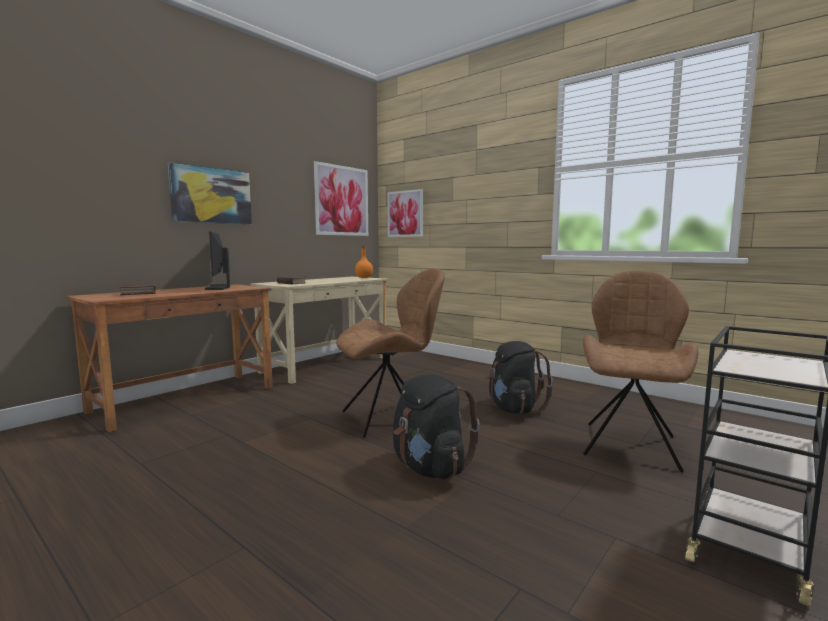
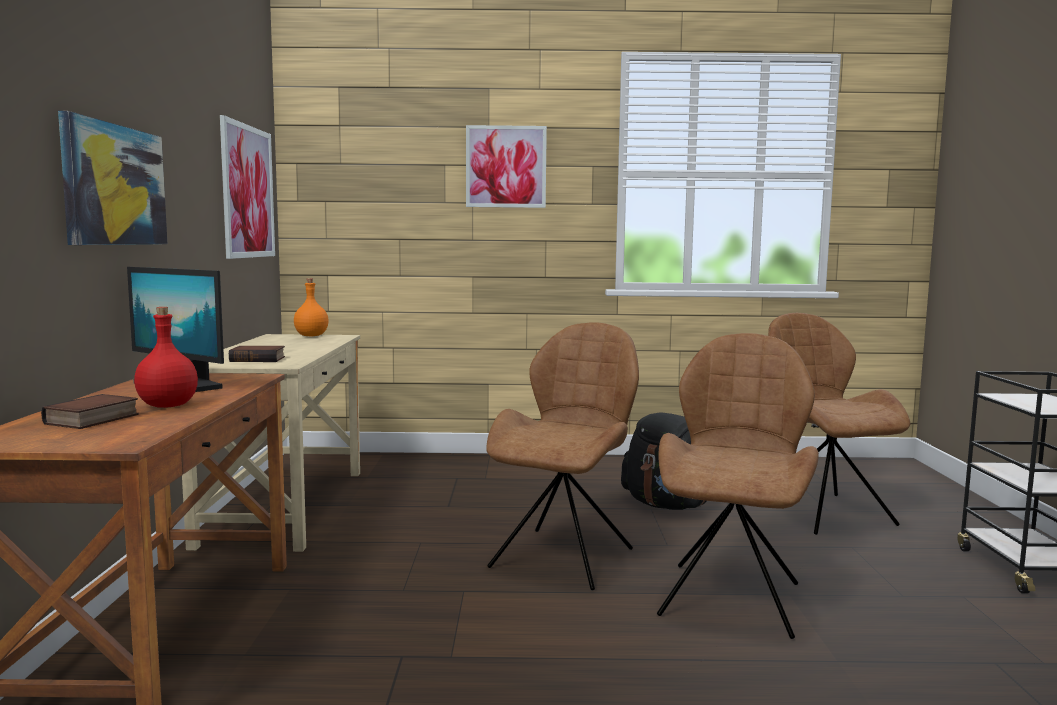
camera: 40 degrees left, 0 degrees up
(176, 292) = (167, 405): none -> red bottle
(405, 214) = (347, 218): picture -> picture (506, 167)
(430, 468) = (731, 596): black backpack -> brown chair

